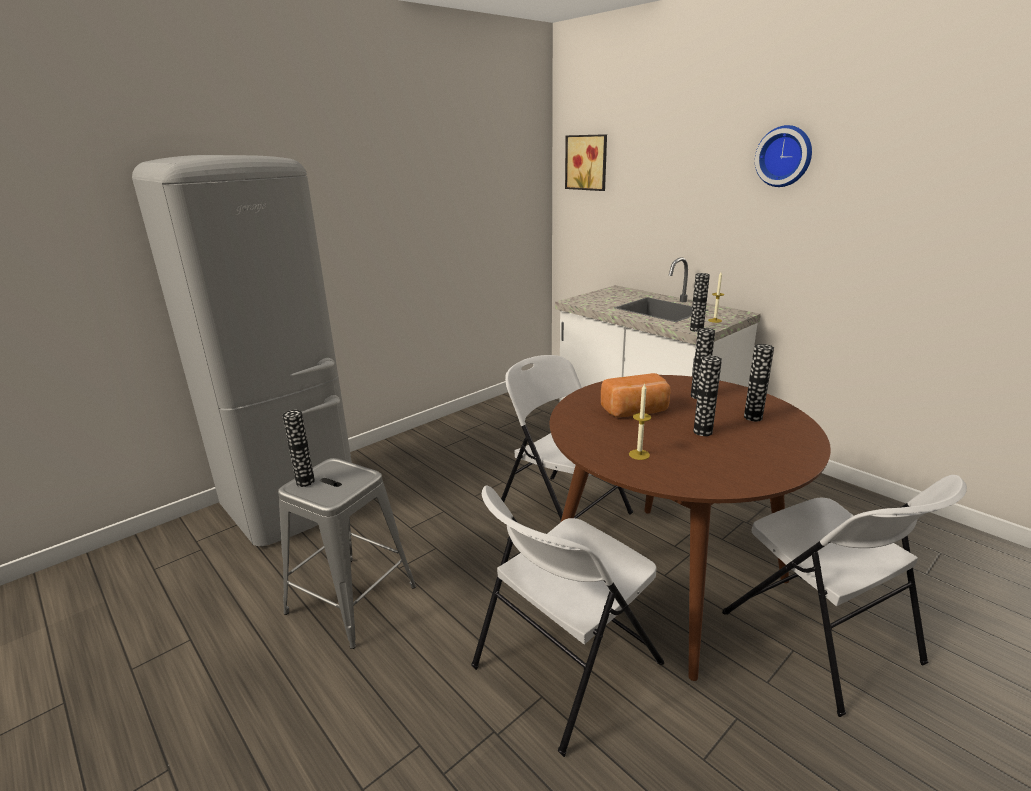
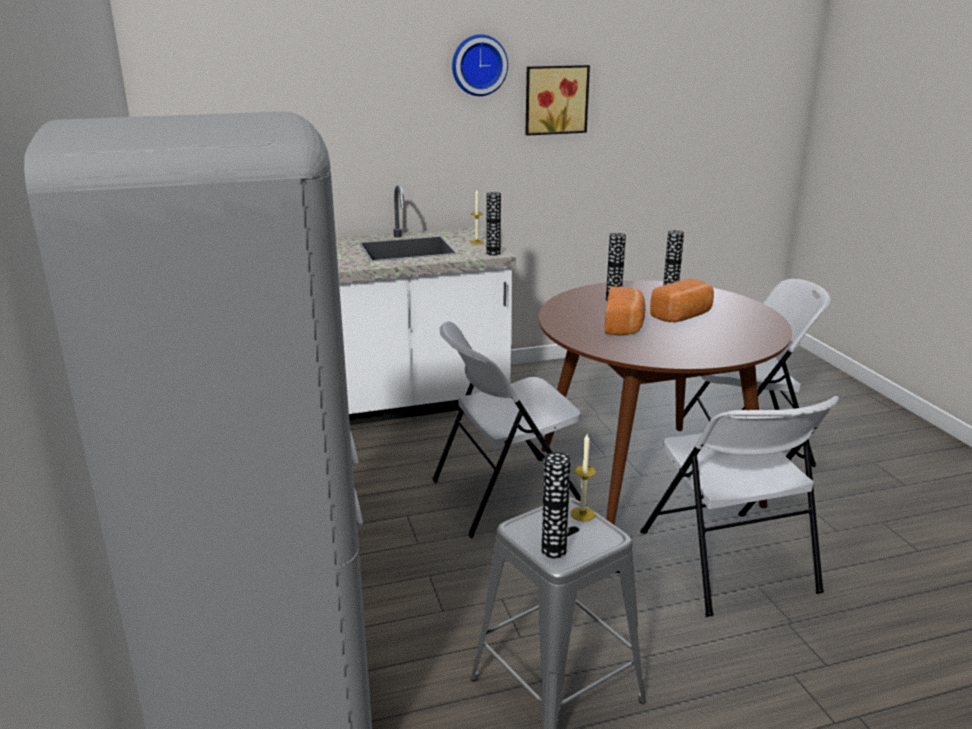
camera: 65 degrees left, 0 degrees up
(587, 162) = (203, 81): picture -> picture (555, 99)
(639, 454) = (708, 345): candle -> candle (582, 514)
(702, 432) = (683, 316): vase -> bread

